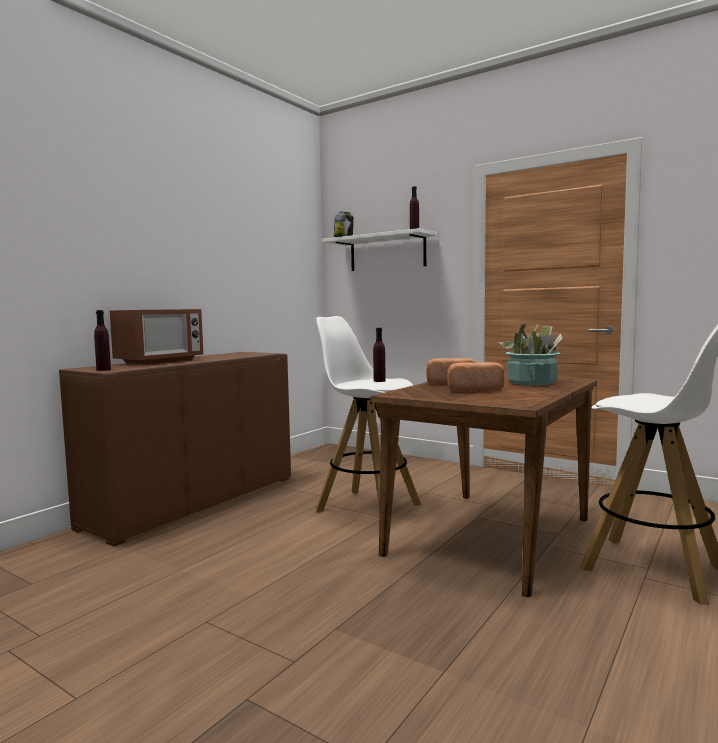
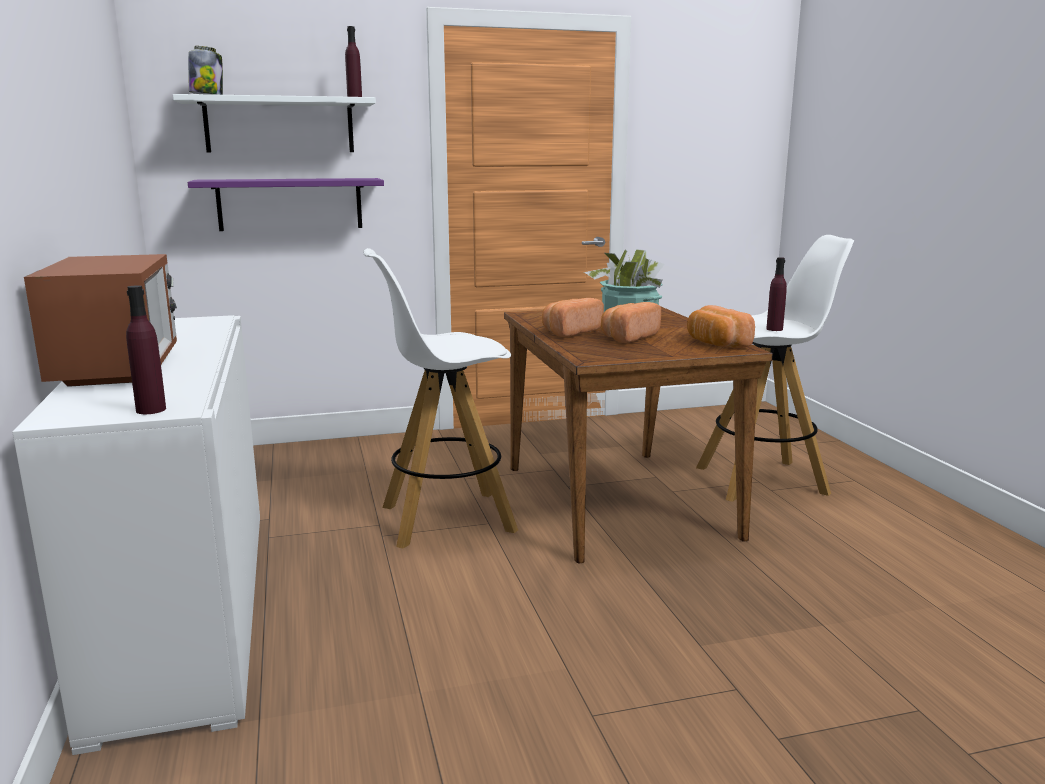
camera: 50 degrees left, 10 degrees up
(194, 501) = (188, 611): brown cabinet -> white cabinet
(379, 381) = (462, 341): purple bottle -> purple bottle (774, 329)
(390, 300) = (290, 204): none -> purple shelf
(516, 400) = (715, 344): none -> bread

